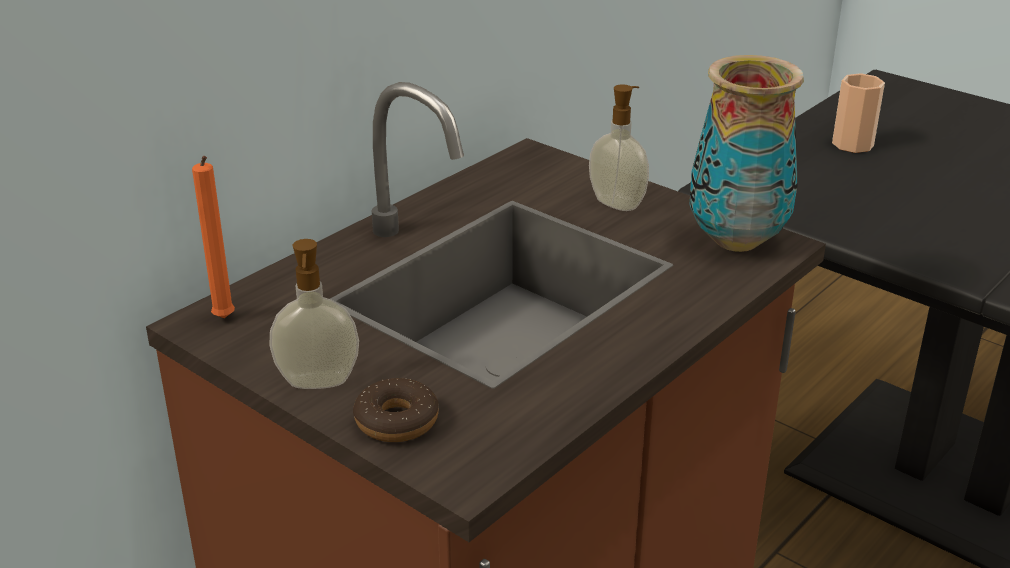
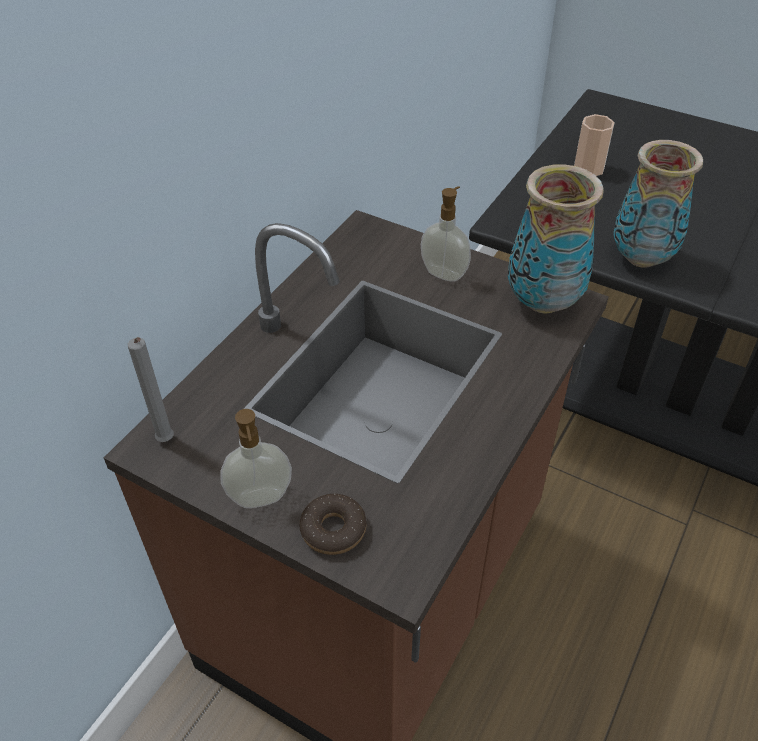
camera: 10 degrees left, 15 degrees up
(224, 320) = (166, 442): orange candle -> grey candle
(899, 238) = (642, 259): none -> vase

